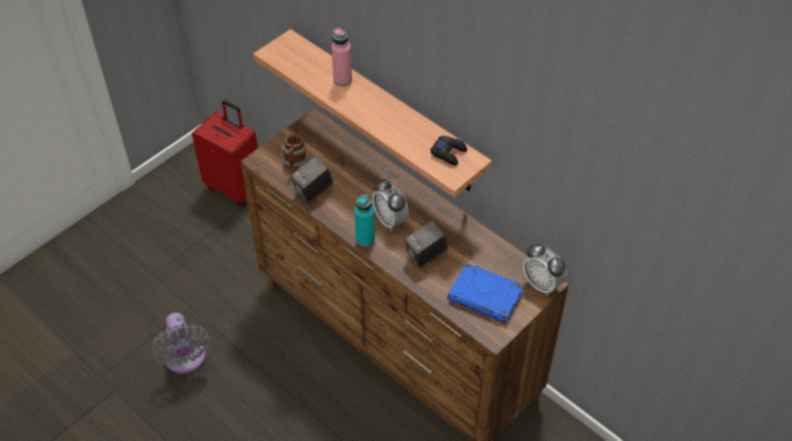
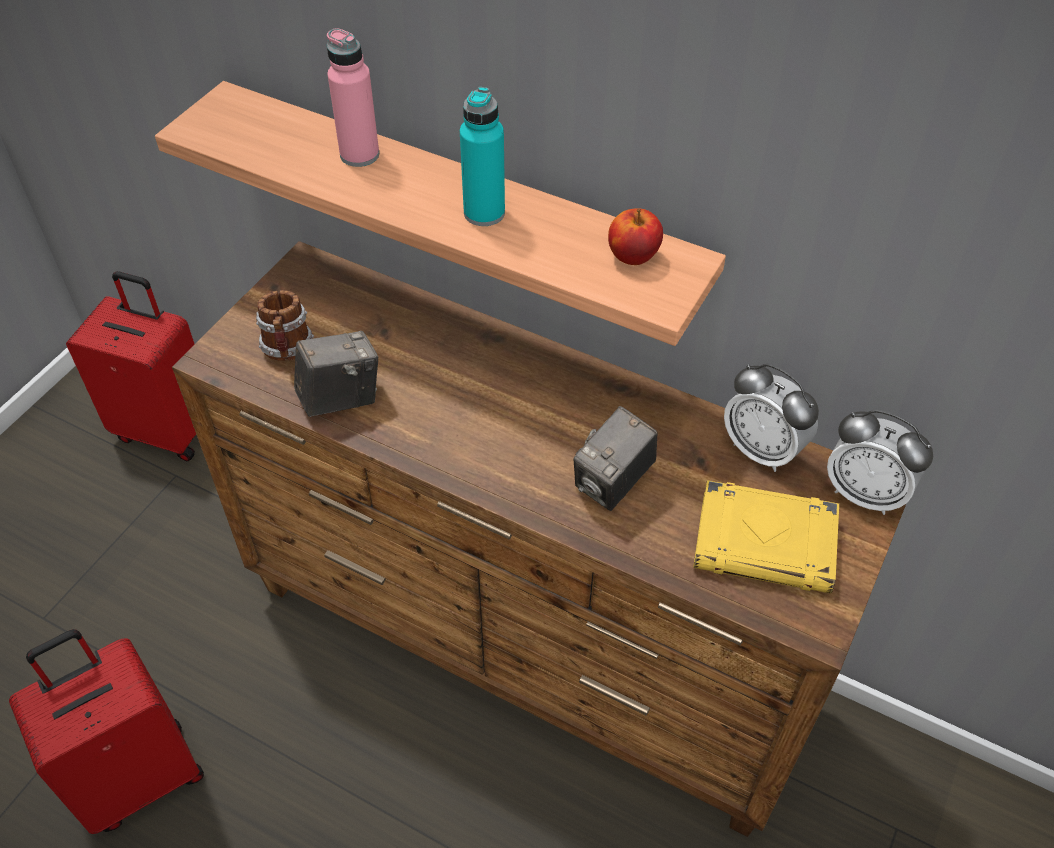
camera: 15 degrees left, 0 degrees up
(186, 360) = (139, 775): grey fan -> red suitcase
(313, 191) = (340, 398): camera -> camera turned 150 degrees counterclockwise
(365, 239) = (477, 475): turquoise bottle -> turquoise bottle (484, 213)
(390, 220) = (516, 425): alarm clock -> alarm clock (762, 450)
(449, 153) = (632, 256): black game controller -> apple
(486, 296) = (766, 543): blue book -> yellow book

